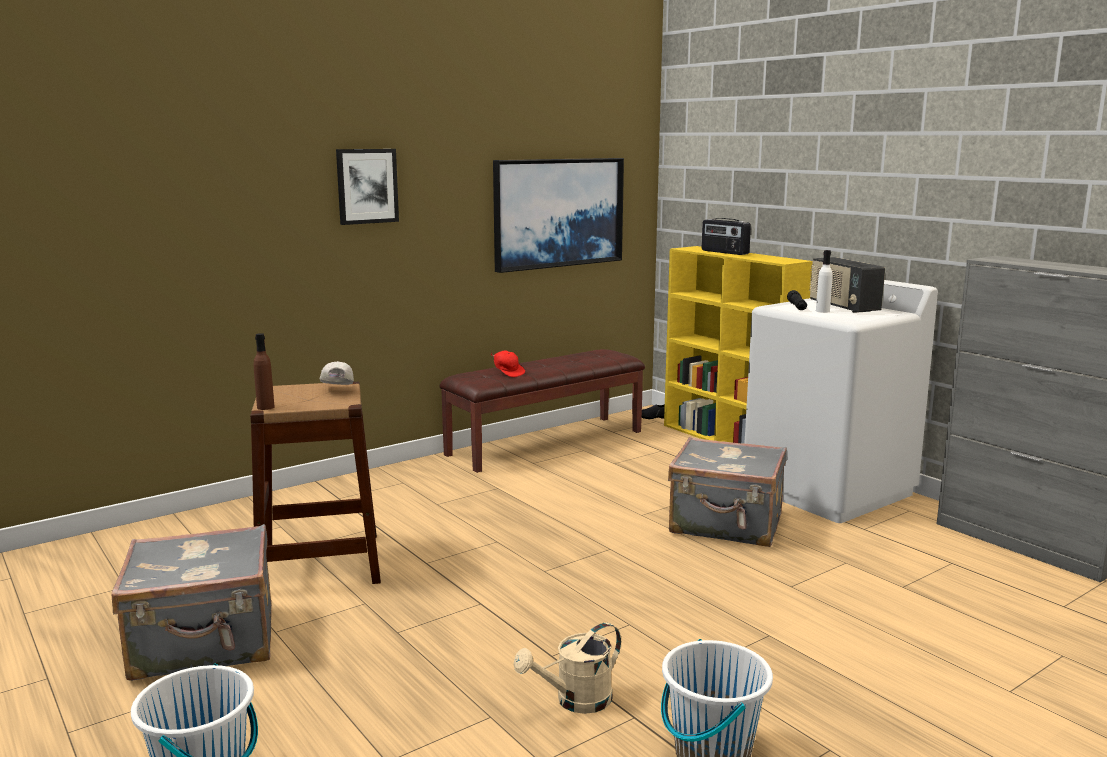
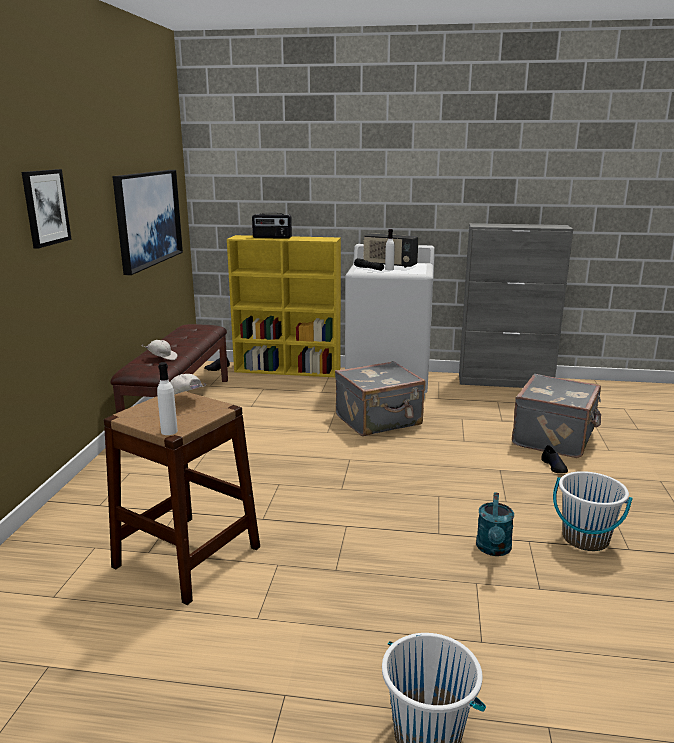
camera: 45 degrees left, 5 degrees up
(205, 644) = (224, 659): grey suitcase -> grey suitcase (555, 438)
(265, 407) = (169, 431): brown bottle -> white bottle
(508, 373) = (162, 358): red cap -> white cap
(575, 701) = (493, 549): beige watering can -> turquoise watering can
(860, 667) = (554, 466): none -> black shoe

